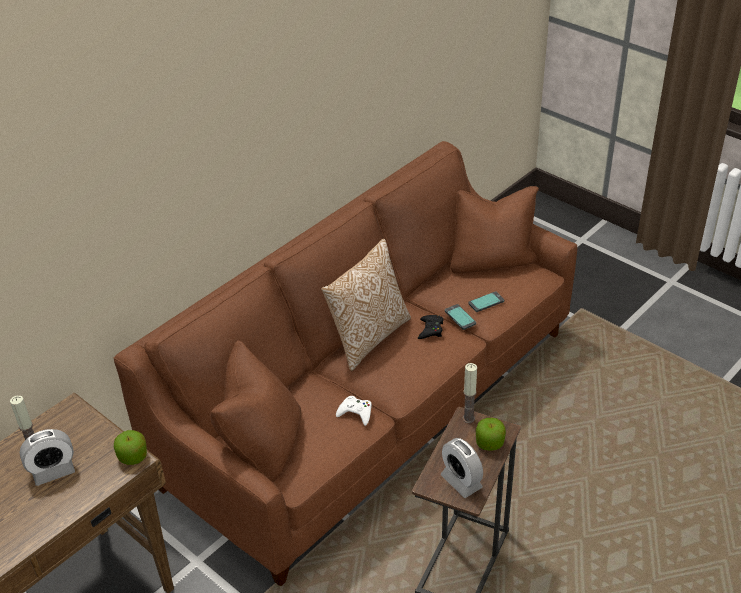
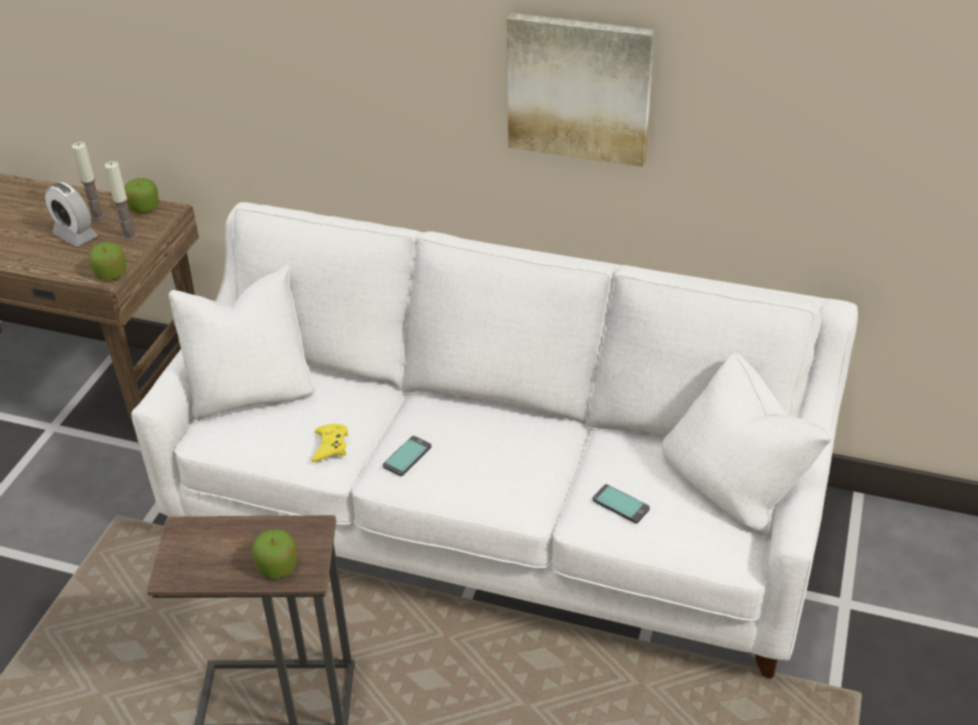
camera: 65 degrees right, 0 degrees up
(51, 421) = (144, 207): none -> apple
(304, 108) = (579, 88): none -> picture
(356, 413) = (330, 446): white game controller -> yellow game controller
(368, 337) = (475, 413): pillow -> none
(373, 407) = (495, 518): brown sofa -> white sofa
(430, 329) = (524, 465): black game controller -> none
(460, 317) = (571, 488): phone -> phone (407, 456)
(461, 481) = (197, 558): alarm clock -> none
(468, 418) = (315, 532): candle -> candle (129, 236)

